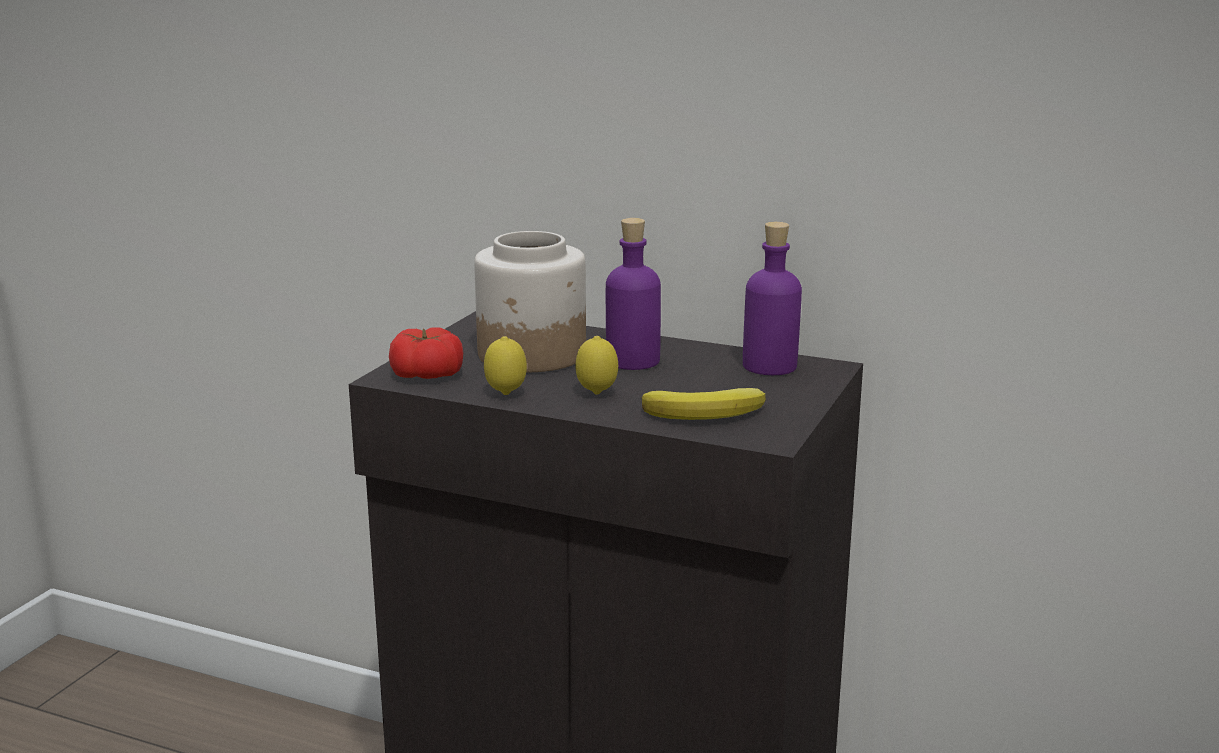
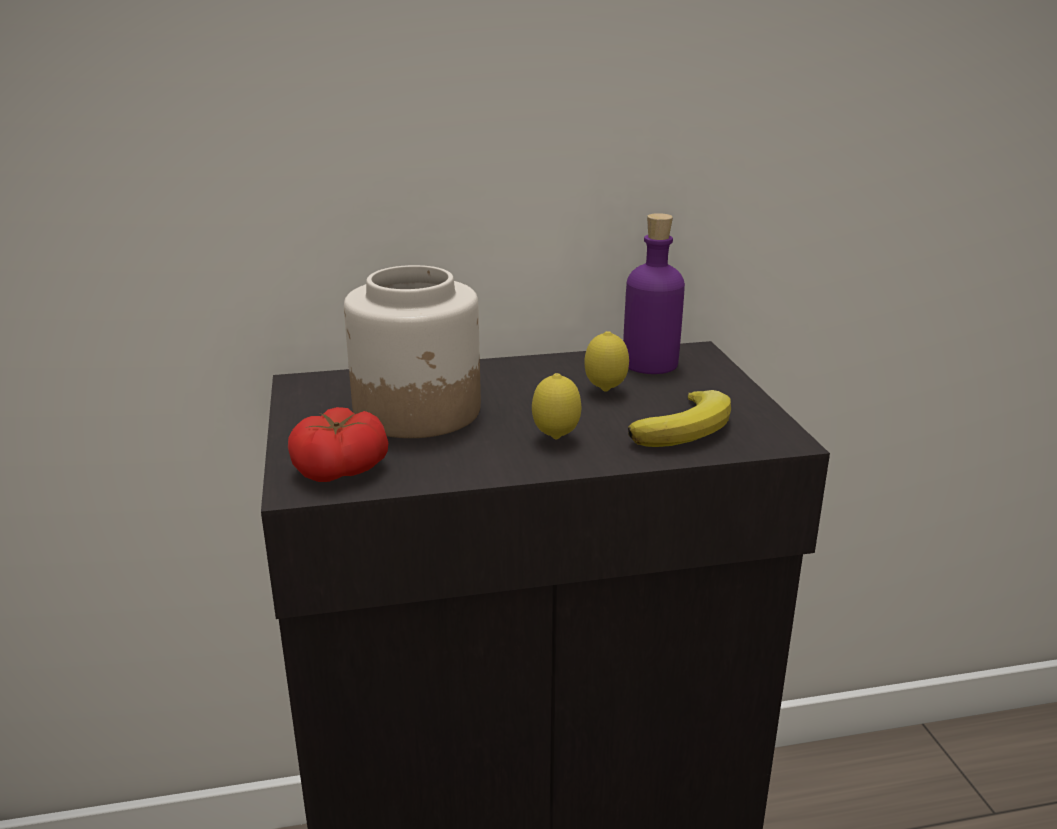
camera: 35 degrees left, 5 degrees up
(506, 394) = (468, 468): lemon -> lemon (605, 391)
(632, 361) = (526, 391): purple bottle -> none

